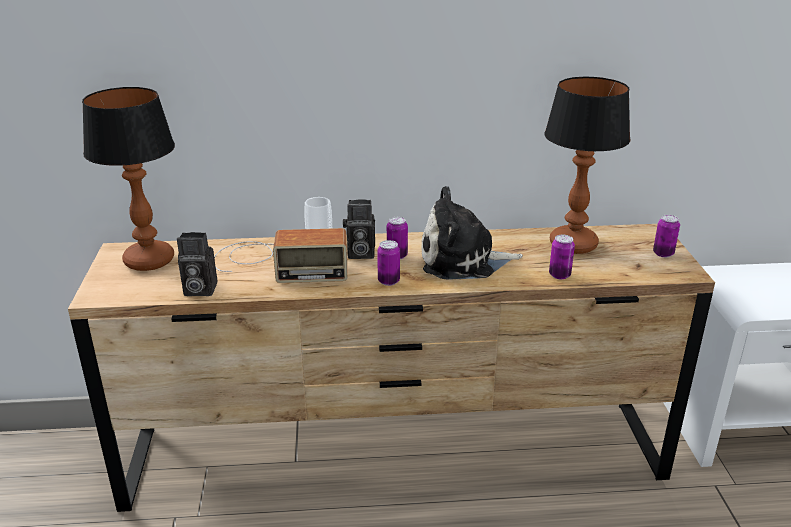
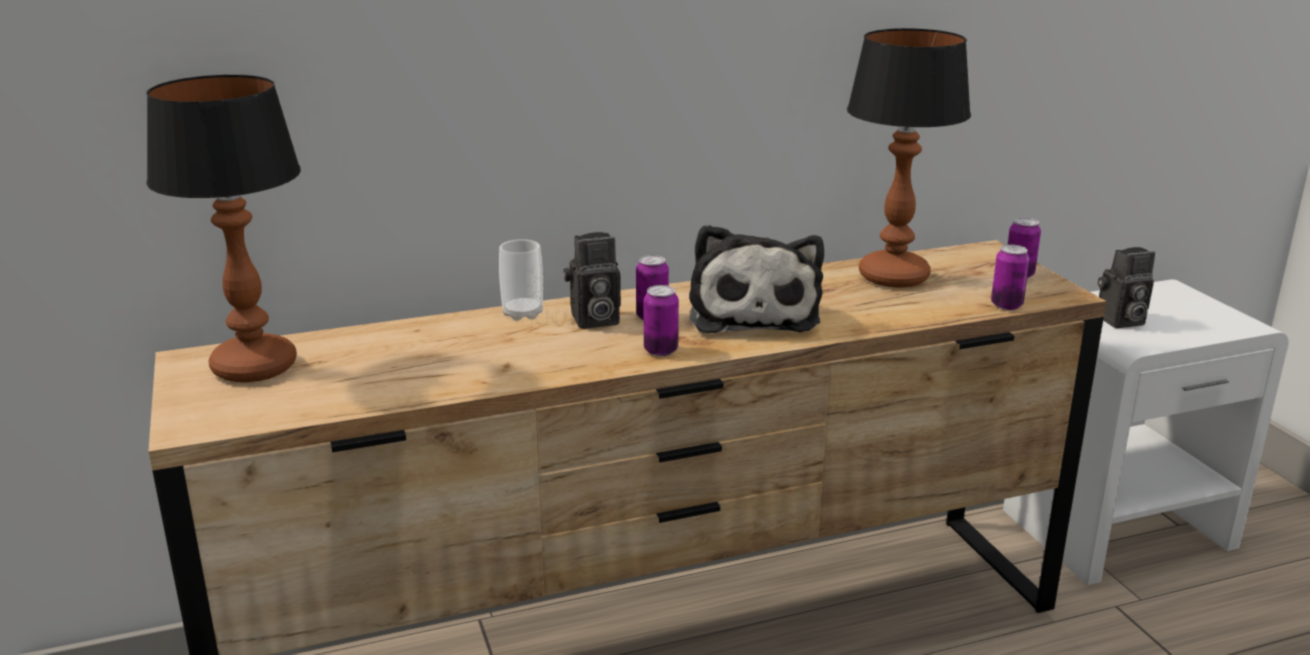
camera: 15 degrees left, 5 degrees down
(198, 290) = (364, 397): camera -> camera (1120, 321)
(277, 263) = (471, 347): radio -> none
(463, 260) = (753, 313): plush toy -> plush toy turned 75 degrees counterclockwise
(559, 275) = (899, 315): can -> can (1006, 305)

